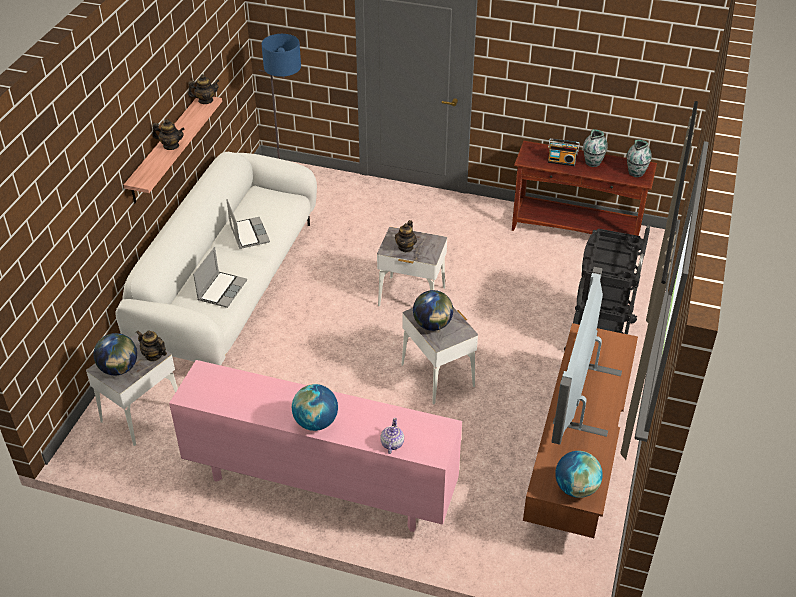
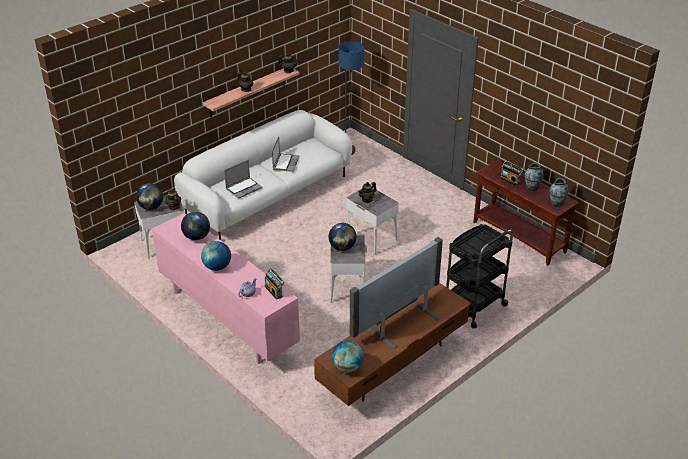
camera: 30 degrees right, 5 degrees down
(247, 389) = (197, 237): none -> globe
(424, 425) = (274, 291): none -> radio

